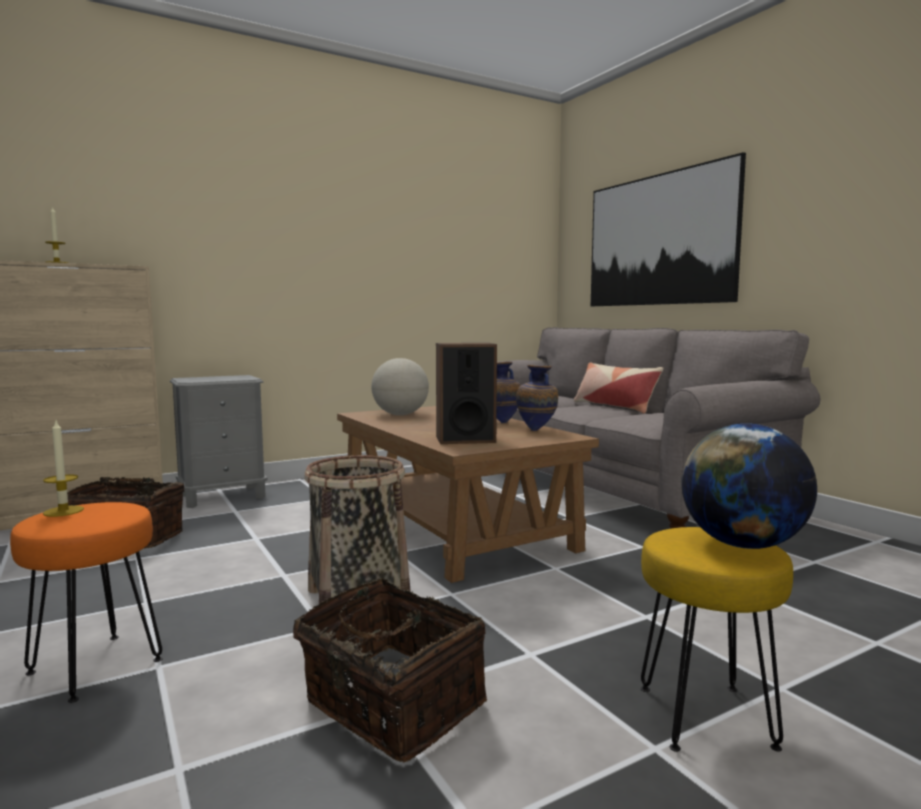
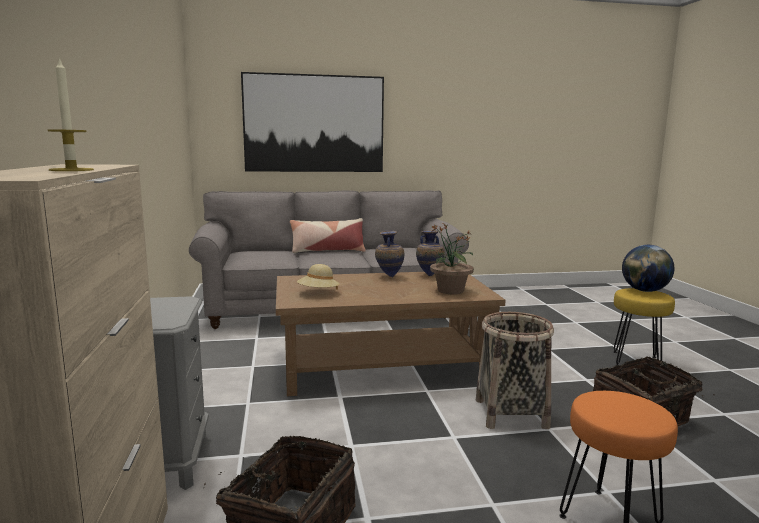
camera: 70 degrees left, 5 degrees up
(63, 511) = (615, 416): candle -> none
(400, 415) = (318, 293): globe -> beige hat
(465, 439) = (450, 291): speaker -> potted plant

